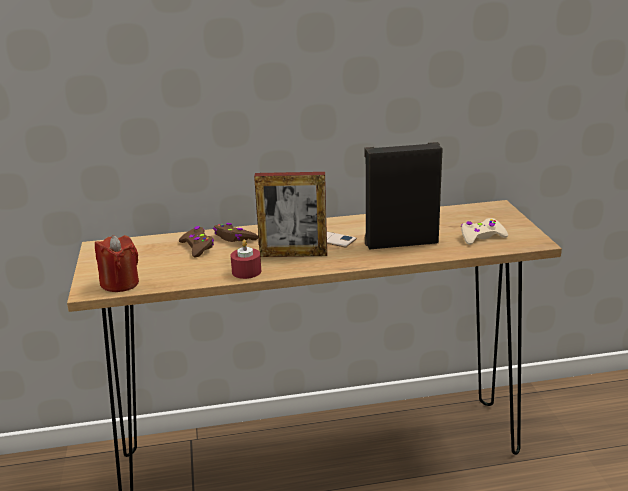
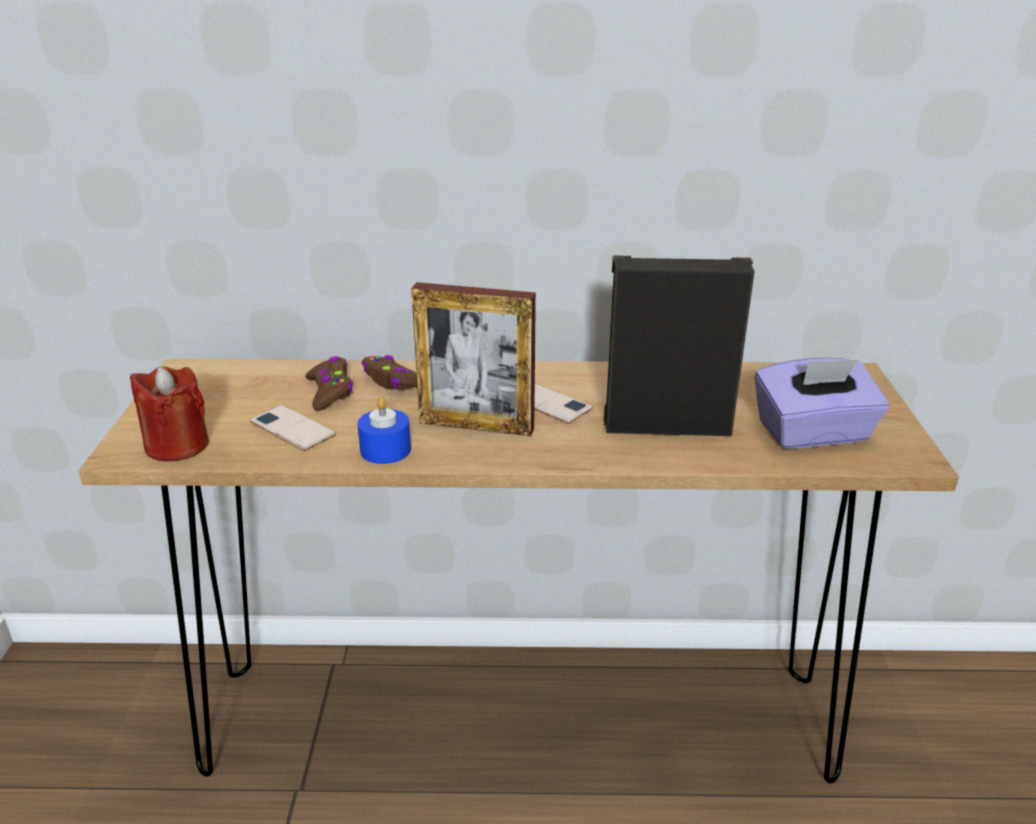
camera: 10 degrees right, 5 degrees up
(185, 268) = (292, 428): none -> phone
(246, 271) = (385, 450): red candle -> blue candle
(481, 237) = (813, 433): beige game controller -> purple tissue box

